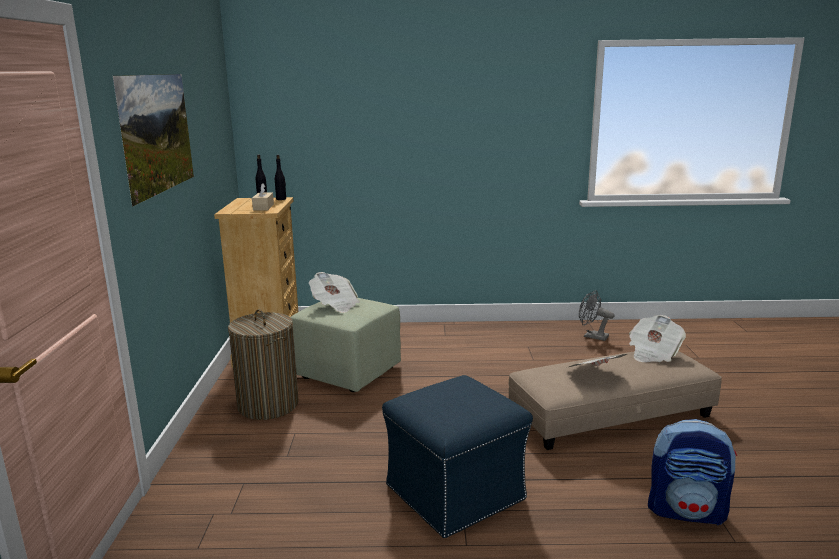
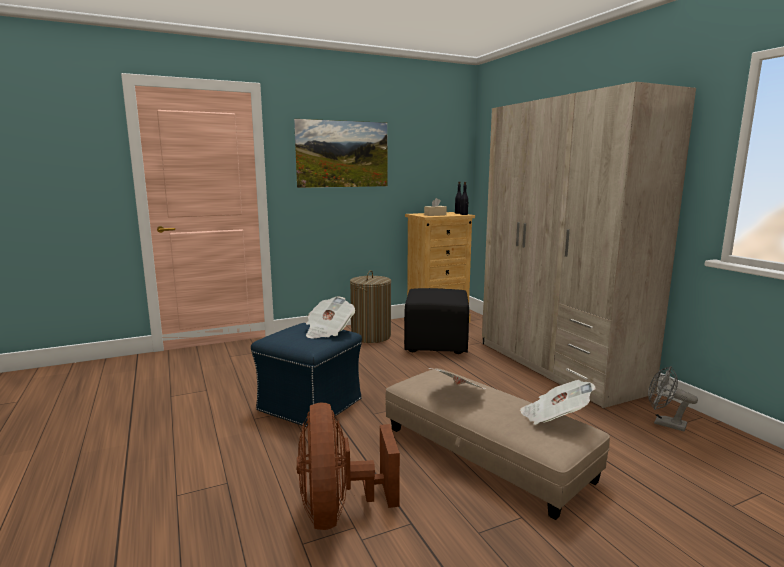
camera: 65 degrees right, 5 degrees down
(335, 305) = (437, 290): newspaper -> newspaper (328, 331)
(346, 372) = (435, 344): green ottoman -> black ottoman
(464, 334) = (558, 366): none -> beige wardrobe
(592, 336) = (664, 423): grey fan -> grey fan turned 60 degrees counterclockwise
(687, 511) = (339, 510): backpack -> brown fan

